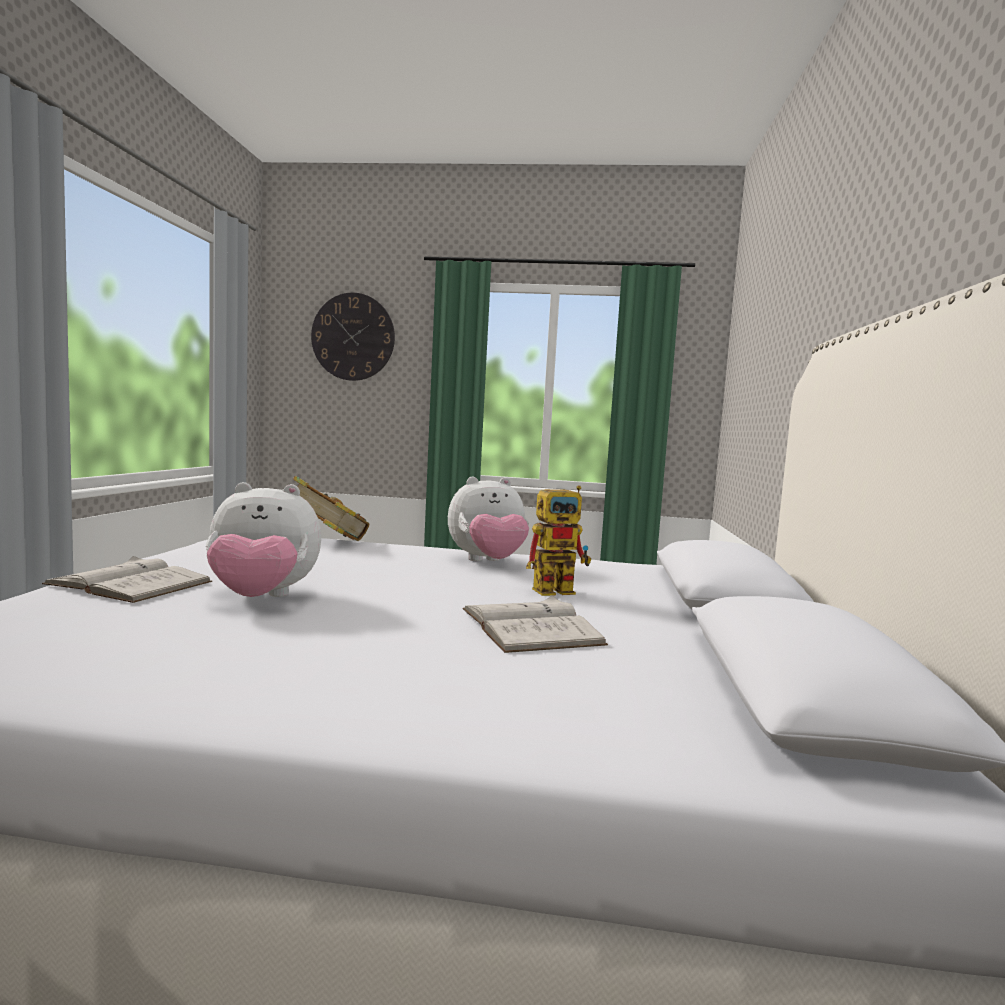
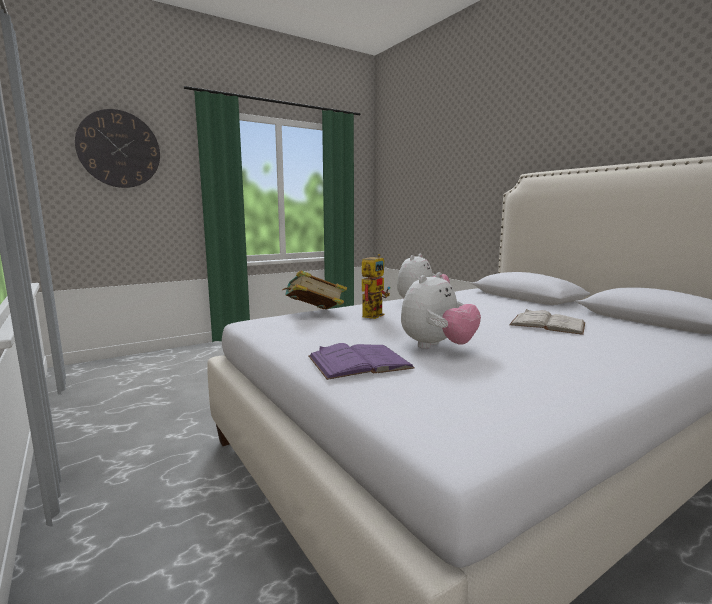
camera: 40 degrees left, 5 degrees up
(130, 583) = (359, 362): white book -> purple book
(560, 590) = (492, 308): toy robot -> toy robot (373, 314)

